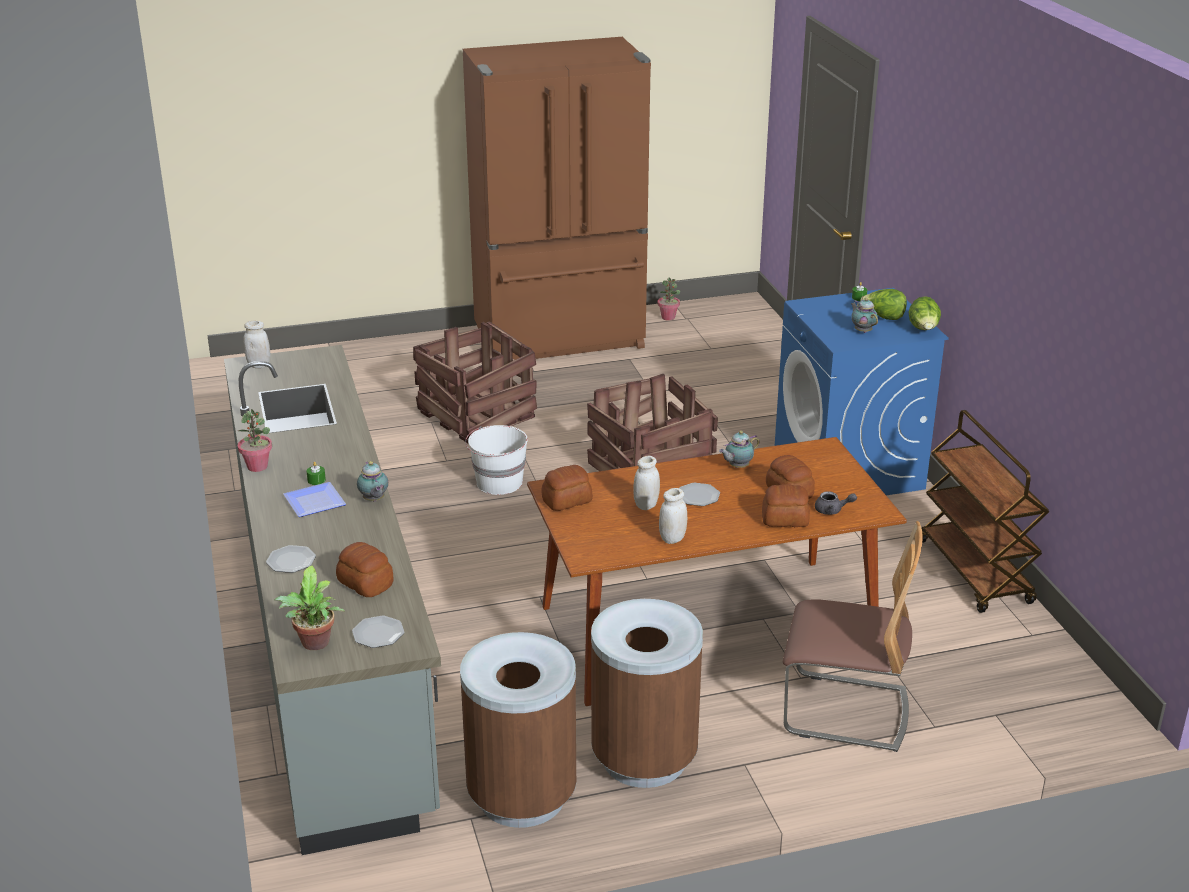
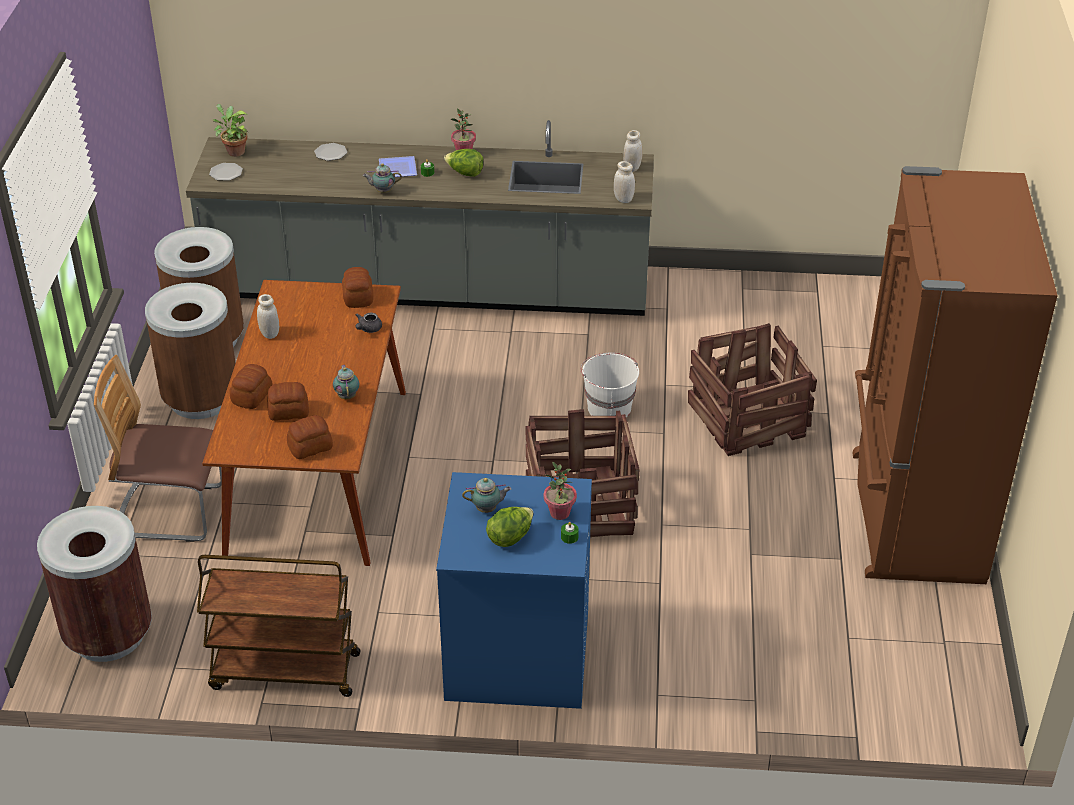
camera: 110 degrees right, 10 degrees up
(365, 583) = (283, 176): bread -> bread (311, 447)
(646, 505) = (324, 333): white jar -> white jar (623, 199)
(668, 317) = (951, 625): potted plant -> potted plant (559, 513)
(698, 496) = (318, 362): plate -> none
(832, 510) = (245, 426): grey teapot -> grey teapot (368, 329)
(845, 711) = (171, 512): chair -> chair turned 60 degrees clockwise
(923, 330) = (464, 556): lettuce -> lettuce (465, 173)
(1038, 691) = (108, 634): none -> brown trash can

